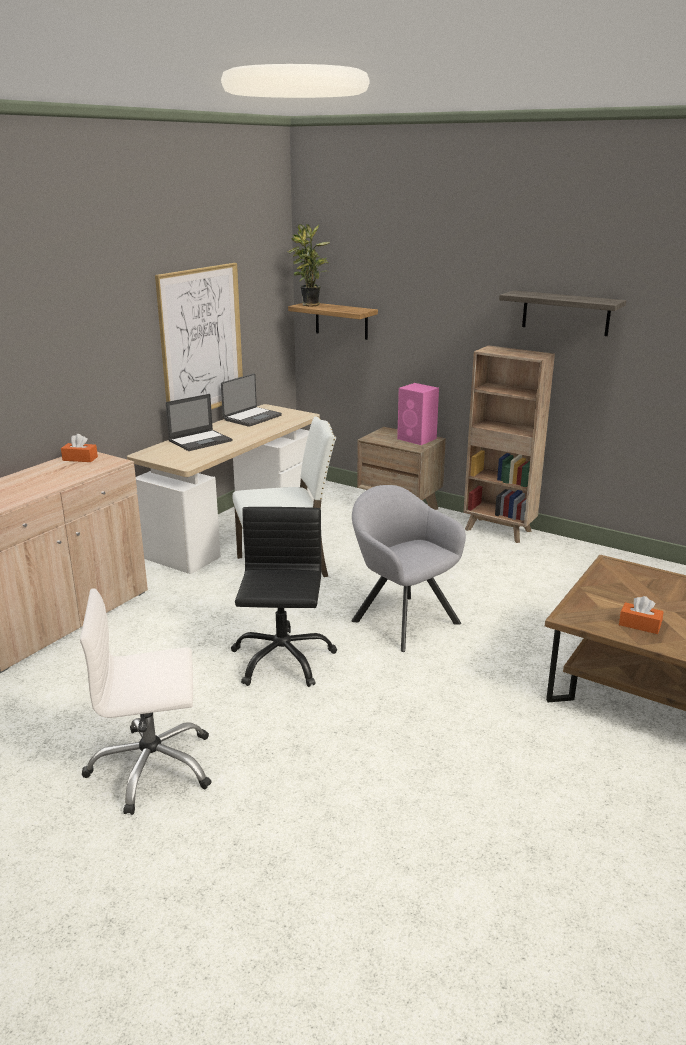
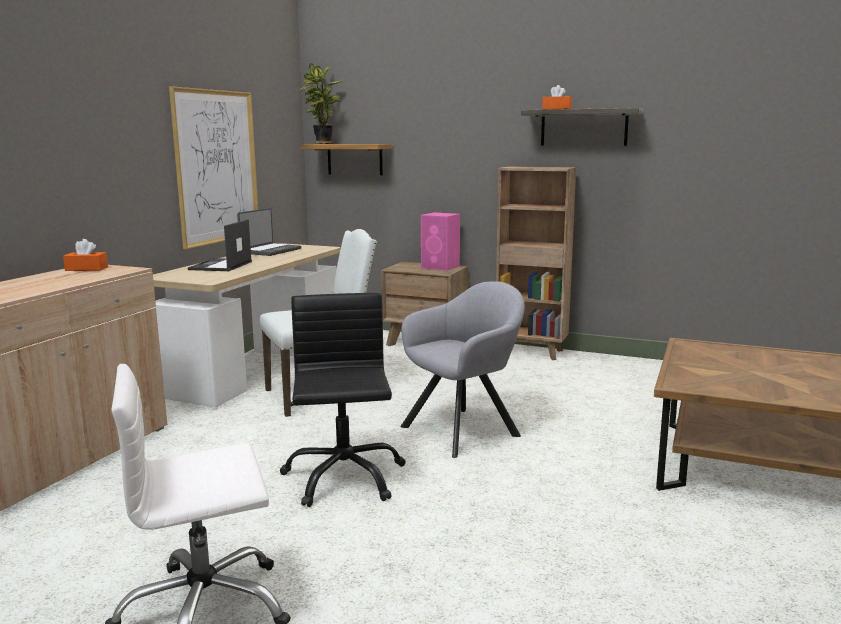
camera: 10 degrees left, 10 degrees down
(201, 441) = (220, 266): laptop -> laptop turned 150 degrees clockwise
(402, 619) = (465, 429): grey armchair -> grey armchair turned 105 degrees clockwise
(639, 625) = (754, 386): orange tissue box -> orange tissue box (556, 109)

